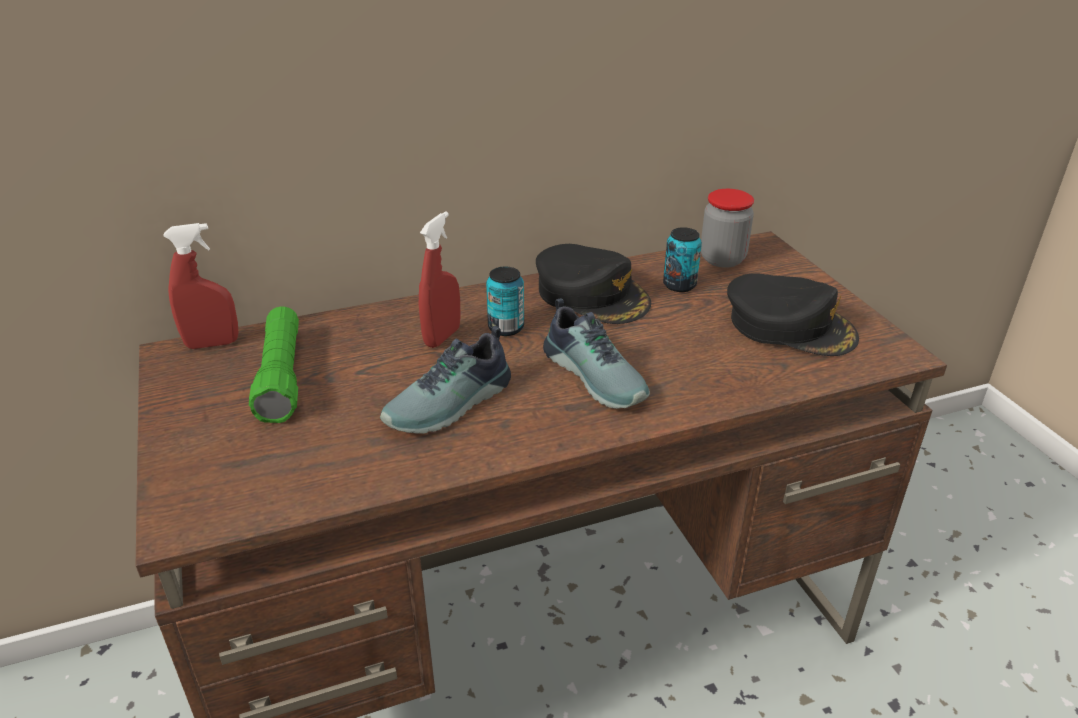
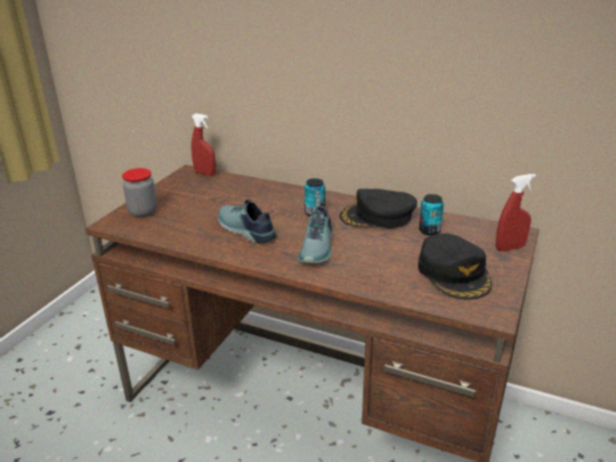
camera: 45 degrees right, 5 degrees down
(281, 377) = (207, 194): green flashlight -> none
(442, 337) = (284, 205): red spray bottle -> red spray bottle (510, 248)
(452, 405) = (244, 230): shoe -> shoe turned 45 degrees clockwise
(592, 294) = (377, 216): black cap -> black cap turned 90 degrees clockwise
(722, 259) = (478, 229): jar -> jar (143, 212)

